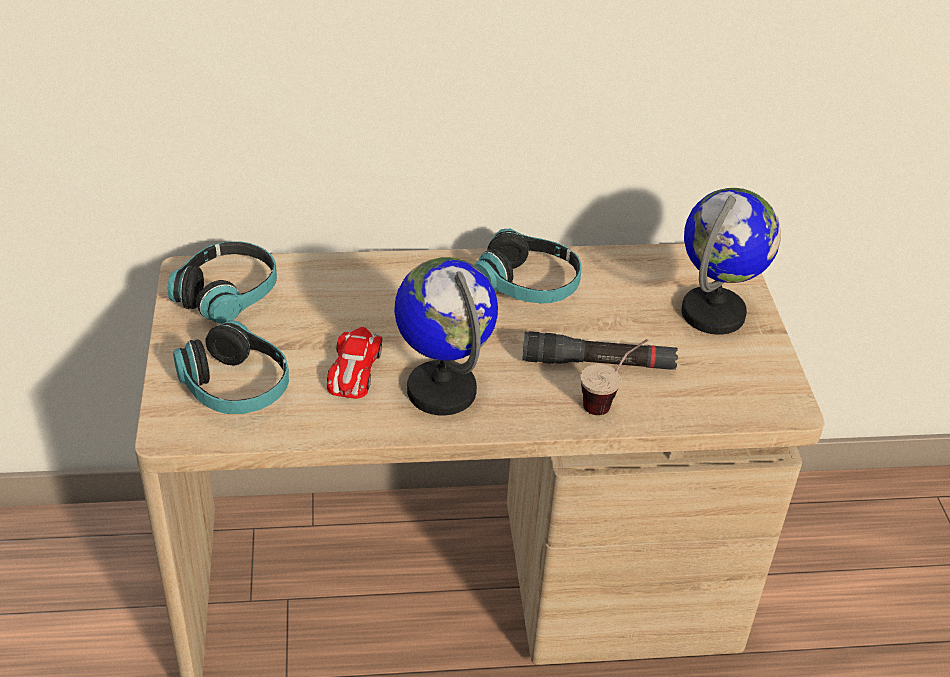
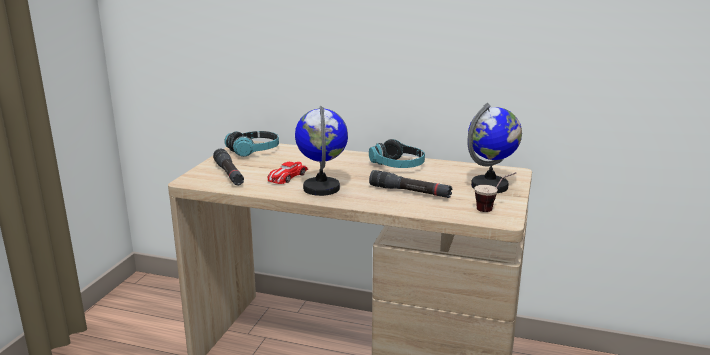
camera: 25 degrees right, 20 degrees down
(235, 386) = (229, 174): headphones -> black flashlight
(609, 401) = (404, 203): cup -> cup (493, 209)

